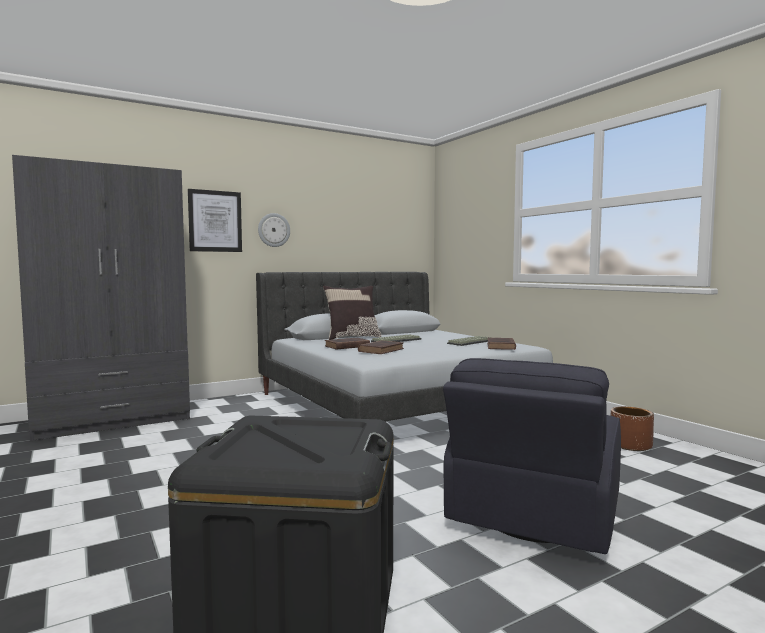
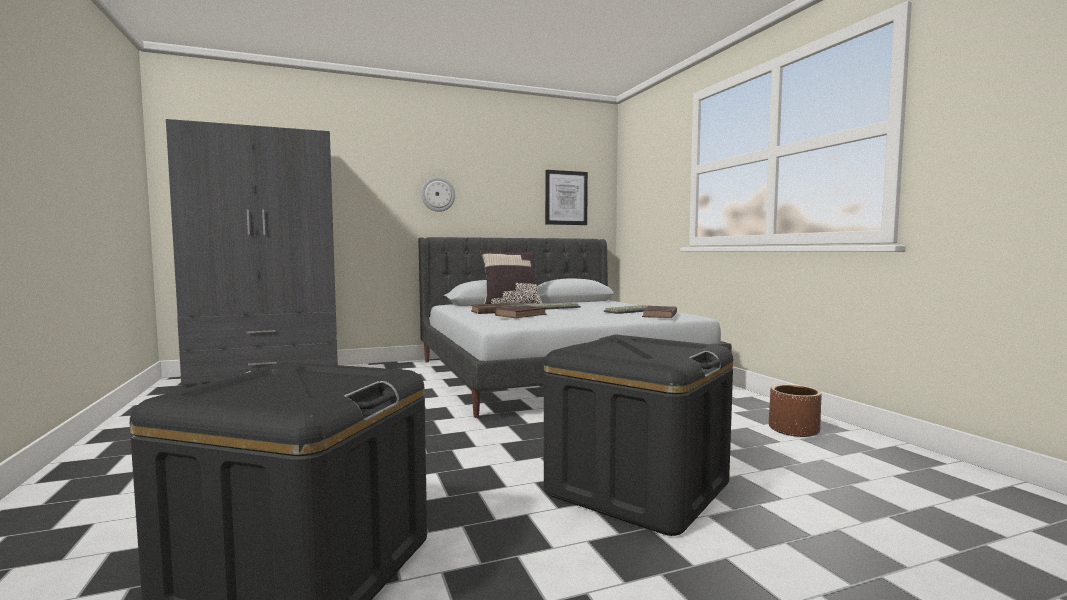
camera: 10 degrees right, 0 degrees up
(215, 221) = (377, 185): picture -> picture (566, 198)
(538, 507) = (637, 488): black armchair -> black storage box

